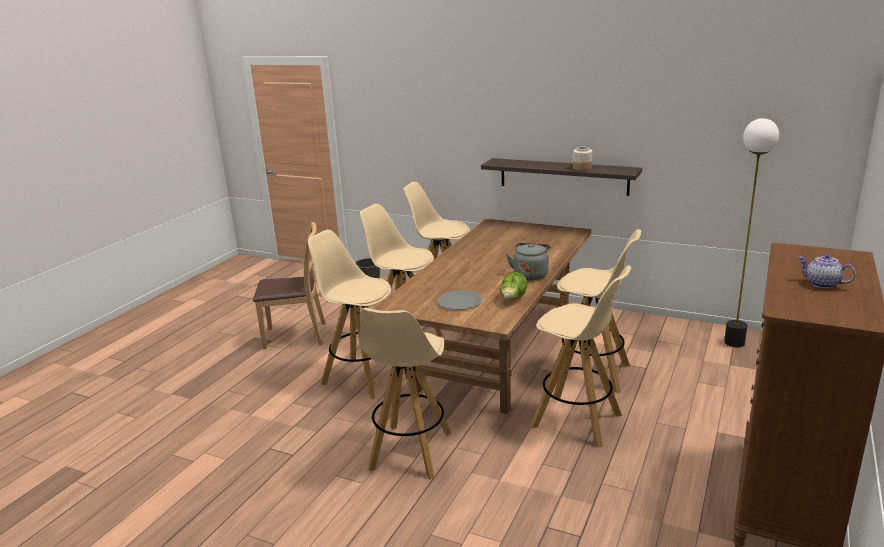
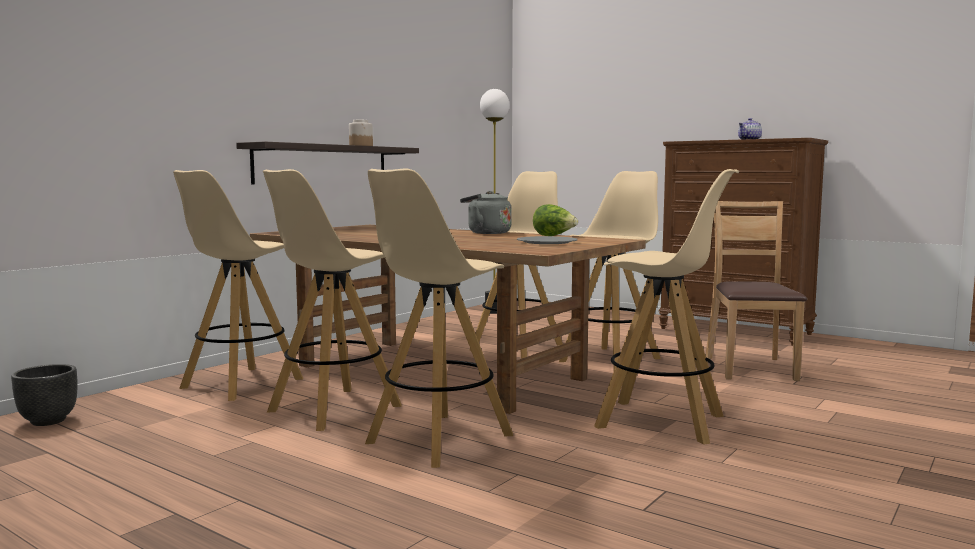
camera: 80 degrees left, 15 degrees down
(296, 336) = (192, 487): brown chair -> brown chair (750, 368)

